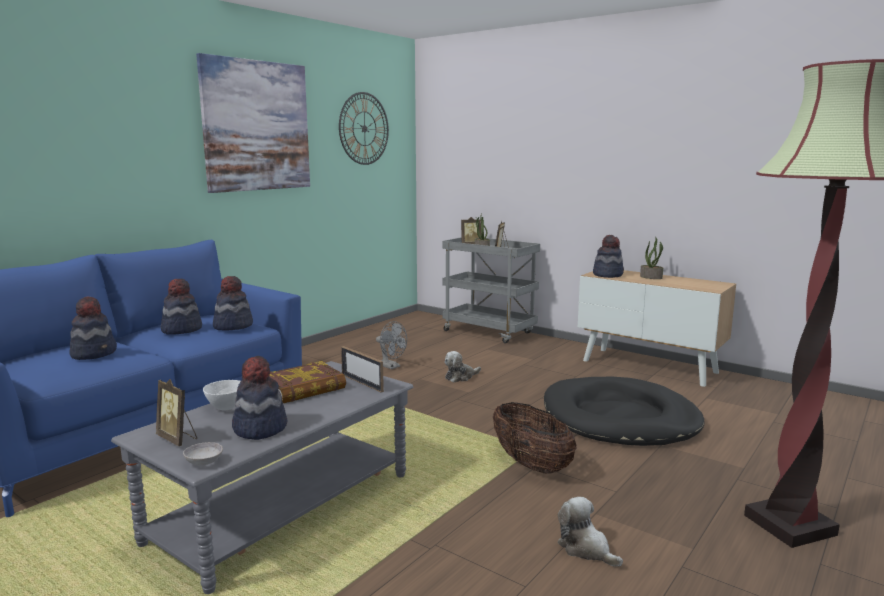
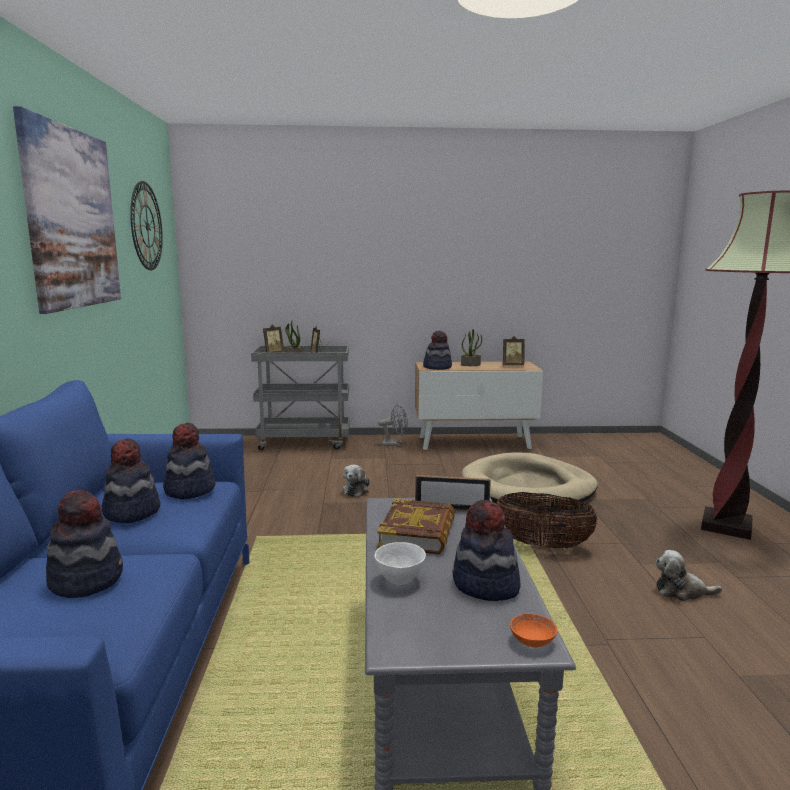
camera: 40 degrees left, 0 degrees up
(178, 439) = (443, 632): picture frame -> picture frame (512, 365)
(204, 462) = (532, 641): grey bowl -> orange bowl
(391, 366) = (273, 499): grey fan -> grey fan (395, 444)
(620, 418) = (528, 488): black dog bed -> beige dog bed

